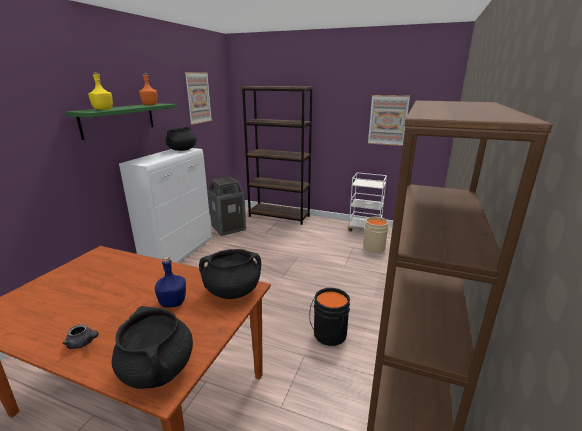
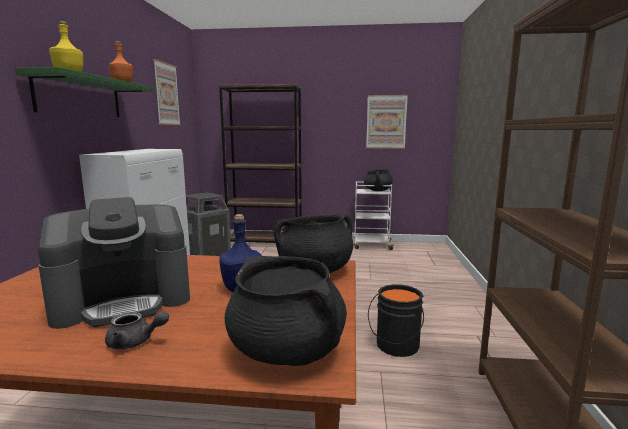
camera: 15 degrees left, 10 degrees down
(99, 303) = (124, 300): none -> coffee machine
(182, 150) = (156, 149): black cooking pot -> black cooking pot (378, 191)
(375, 248) = (393, 260): beige bucket -> none

